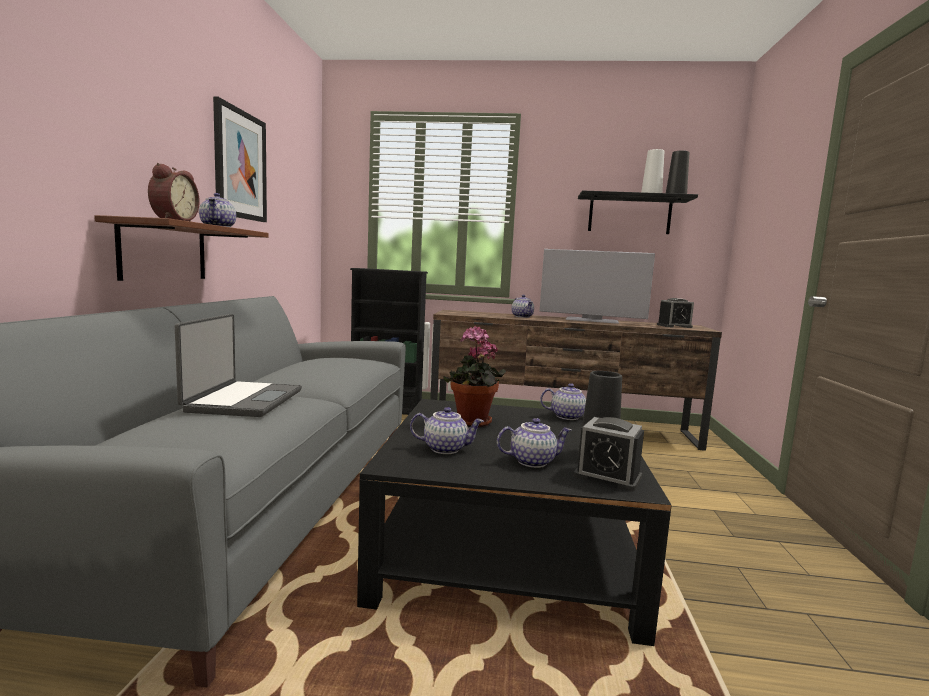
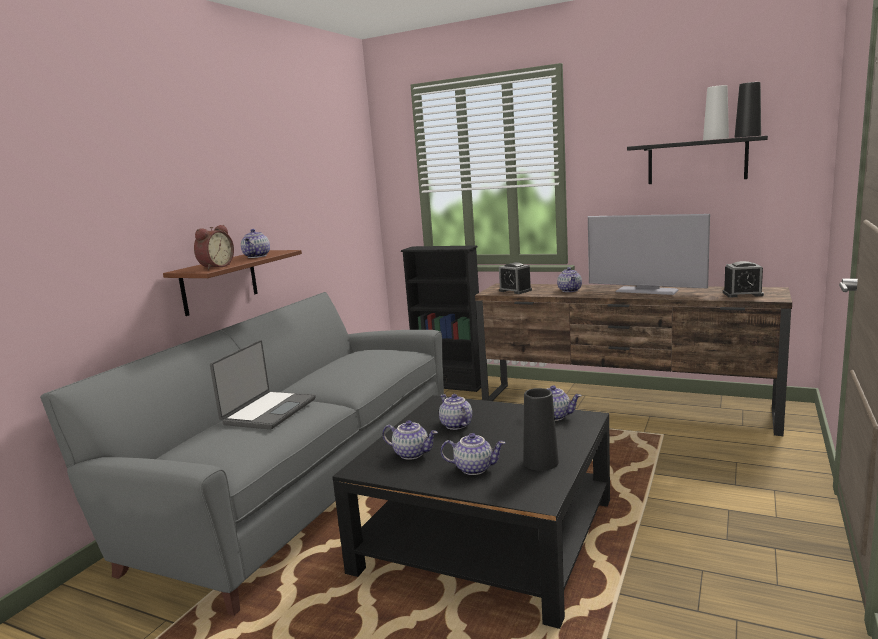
camera: 20 degrees right, 5 degrees up
(240, 165) = (280, 184): picture -> none
(472, 423) = (455, 425): potted plant -> teapot
(607, 477) = (526, 486): alarm clock -> alarm clock (515, 290)

